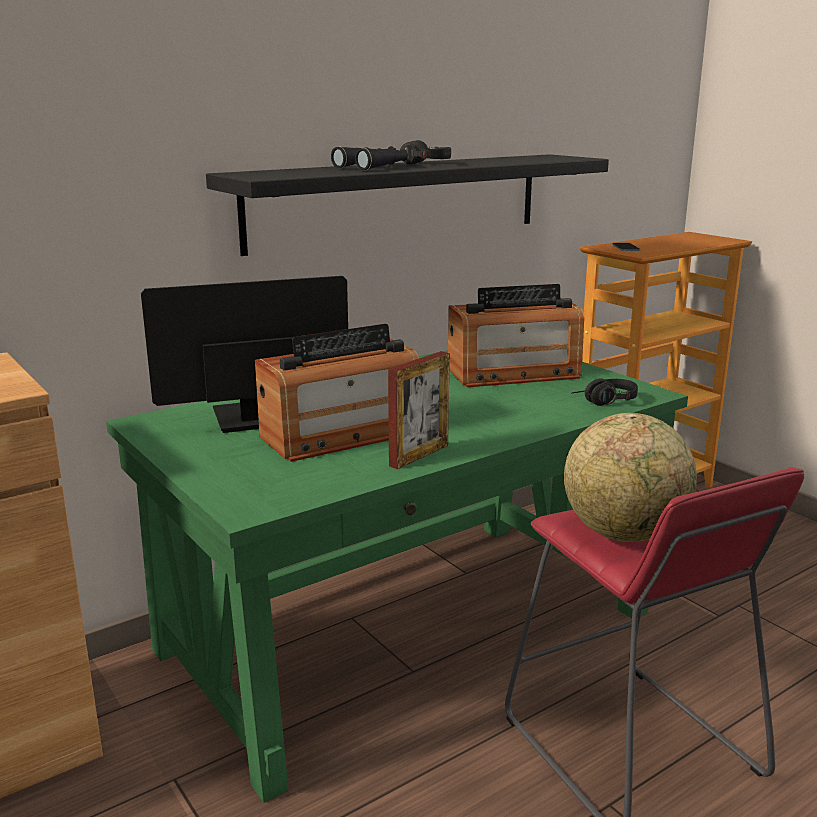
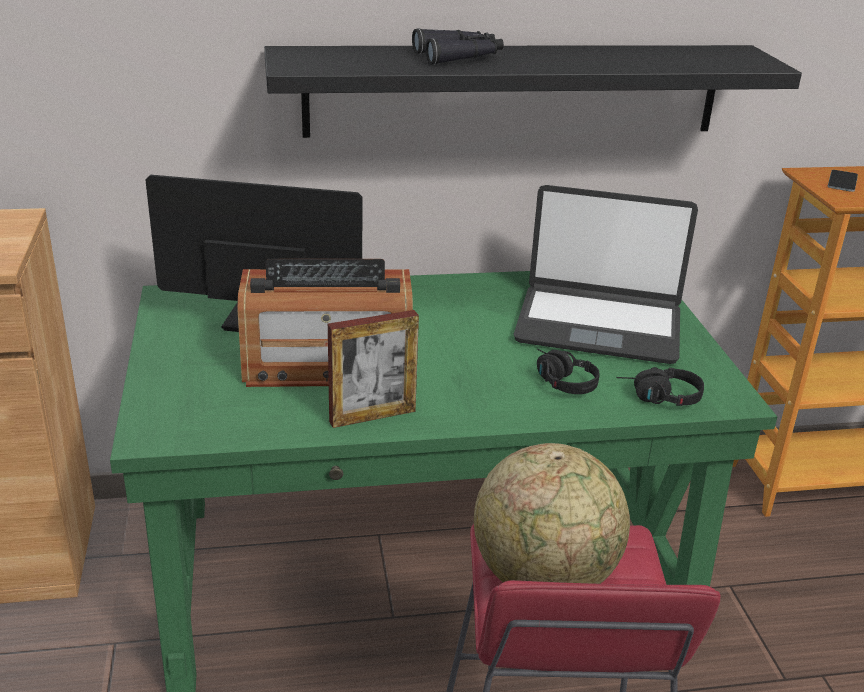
camera: 25 degrees right, 10 degrees up
(419, 164) = (529, 54): black headphones -> black headphones (559, 380)
(513, 373) = (598, 325): radio -> laptop

